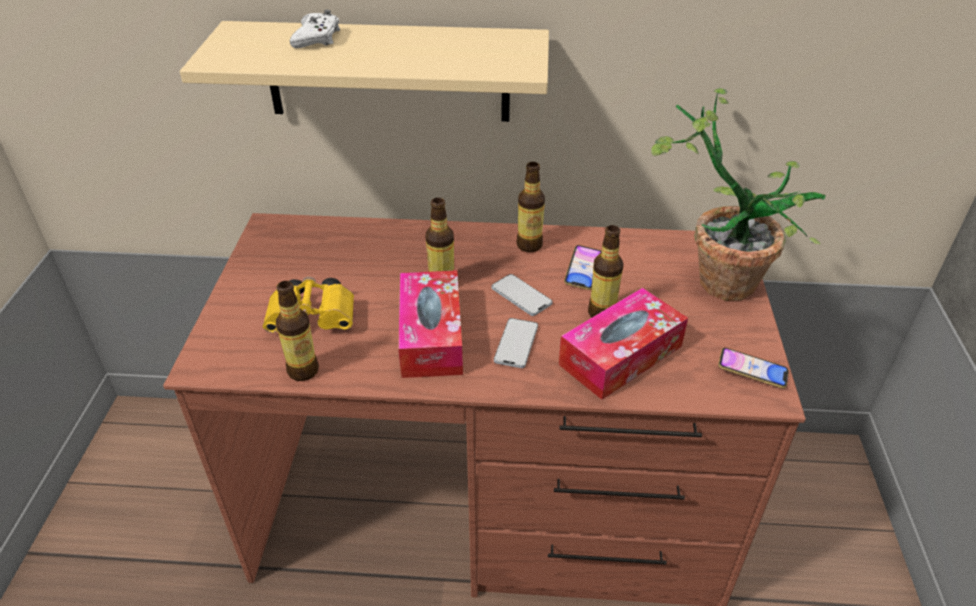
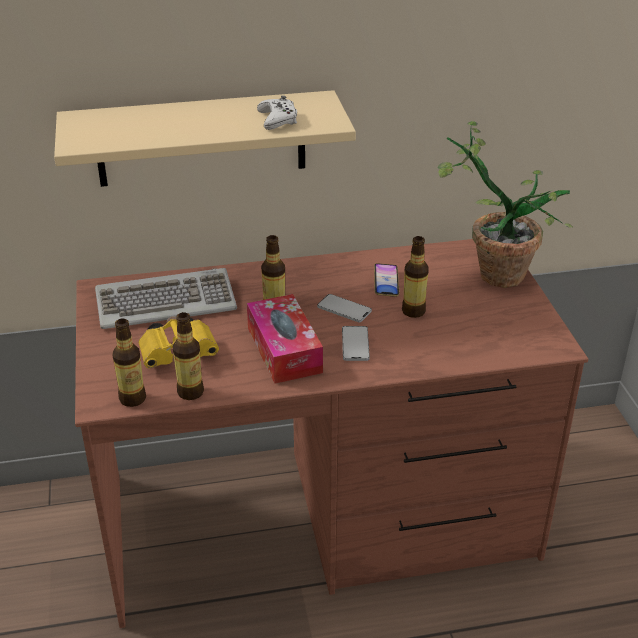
camera: 15 degrees left, 5 degrees down
(317, 38) = (151, 117): white game controller -> white game controller (278, 119)
(330, 254) = (166, 302): none -> keyboard
(529, 245) = (334, 270): bottle -> bottle (133, 398)
(620, 355) = (439, 339): tissue box -> none
(752, 371) = (541, 333): phone -> none

